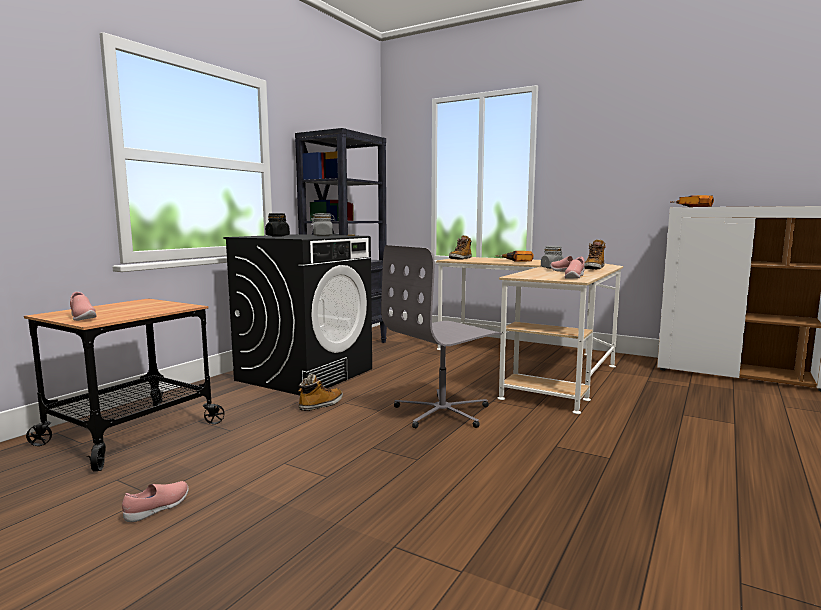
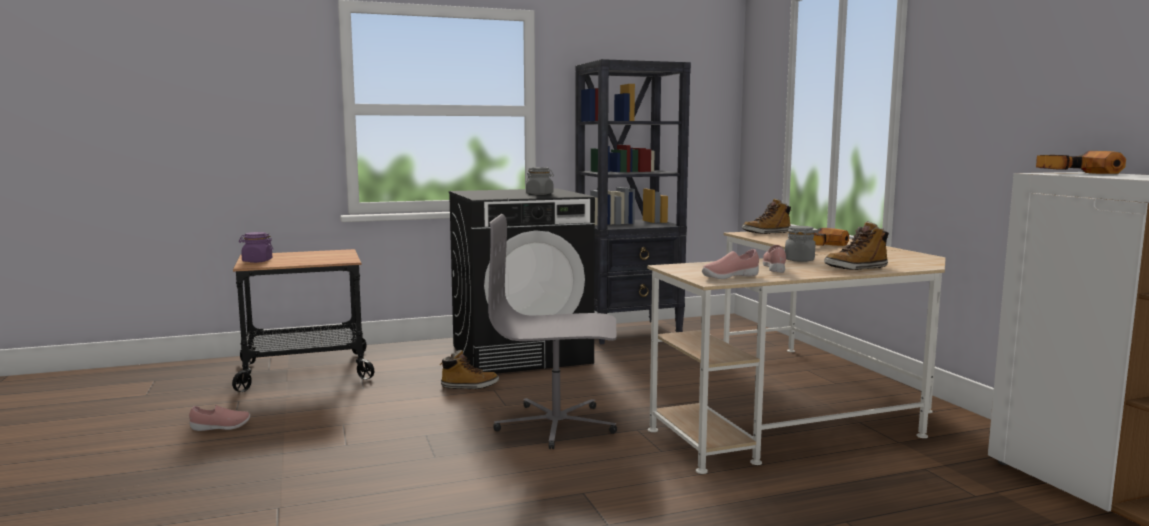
camera: 40 degrees right, 0 degrees up
(82, 318) = (257, 261): pink shoe -> purple jar
(277, 236) = (498, 192): black jar -> none

